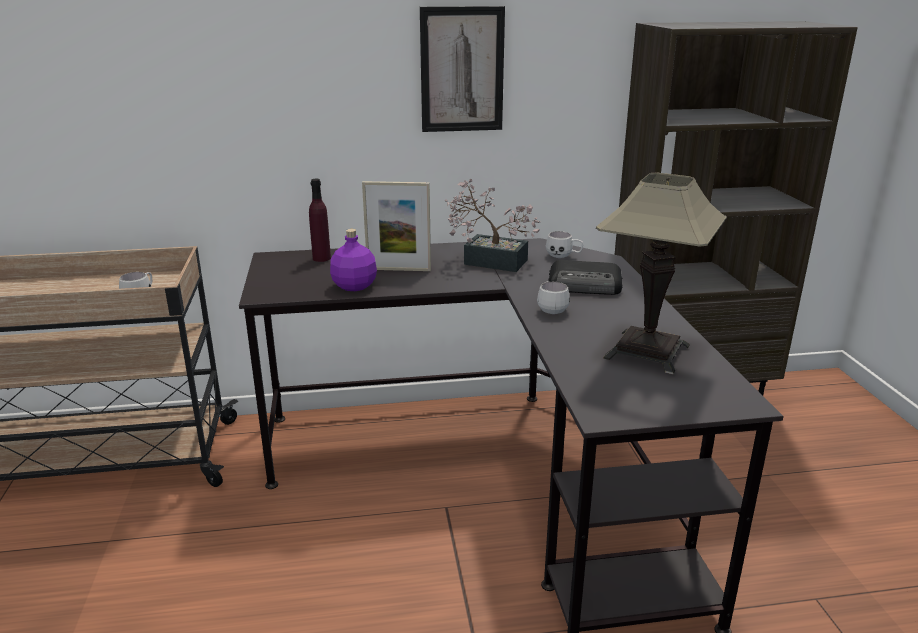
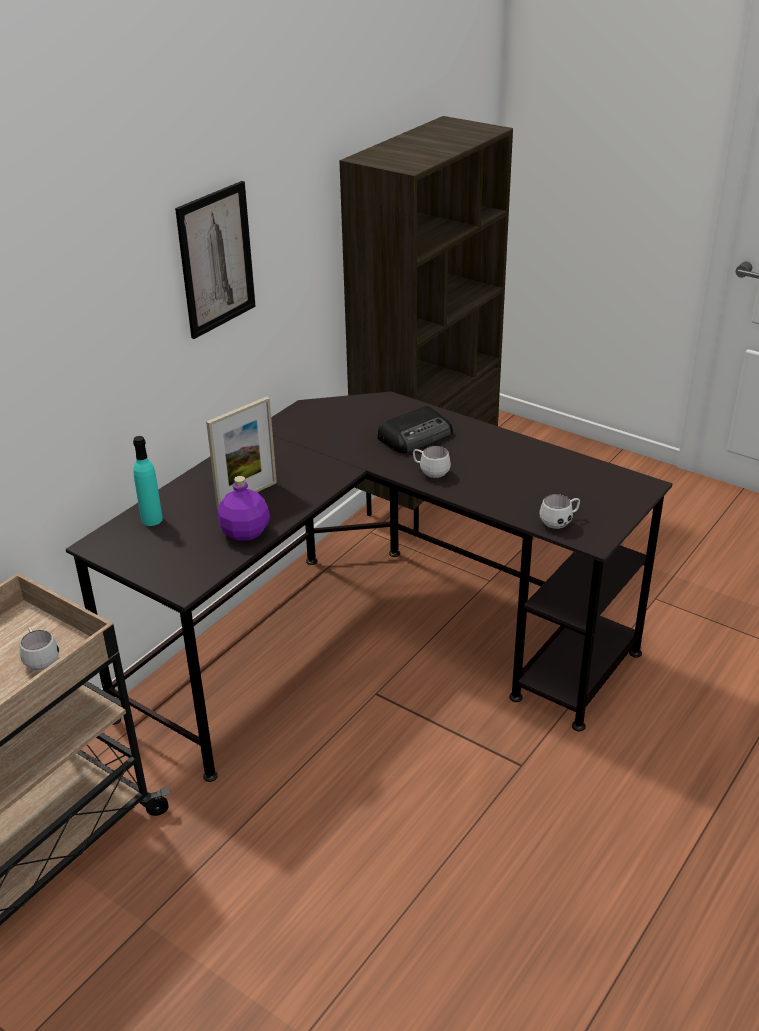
camera: 45 degrees left, 10 degrees up
(321, 258) = (152, 519): purple bottle -> turquoise bottle
(489, 261) = (303, 447): potted plant -> none
(563, 256) = (352, 413): white mug -> white mug (560, 522)
(646, 351) = (543, 476): table lamp -> none

